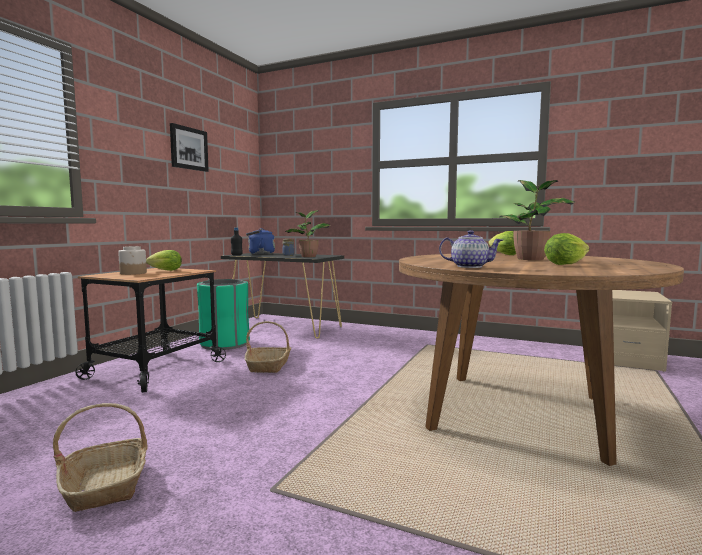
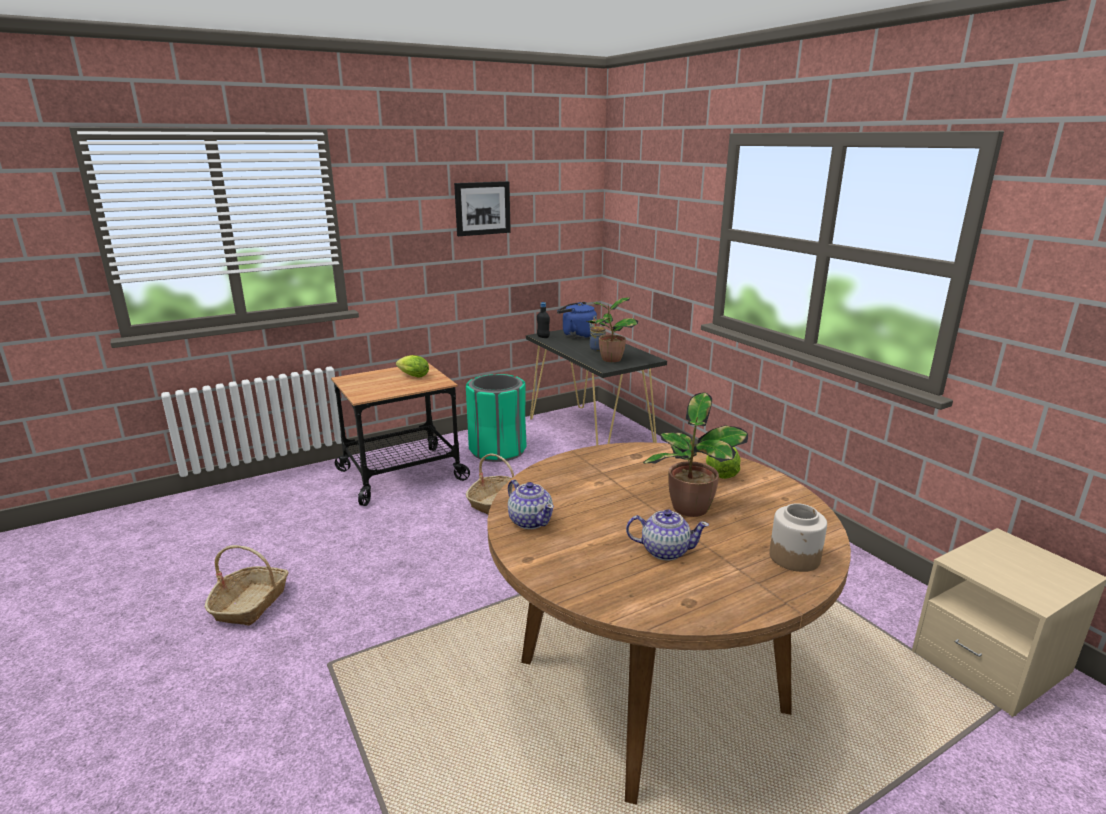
camera: 35 degrees right, 15 degrees up
(133, 273) = (378, 379): jar -> jar (795, 557)
(567, 264) = (664, 551): lettuce -> teapot

